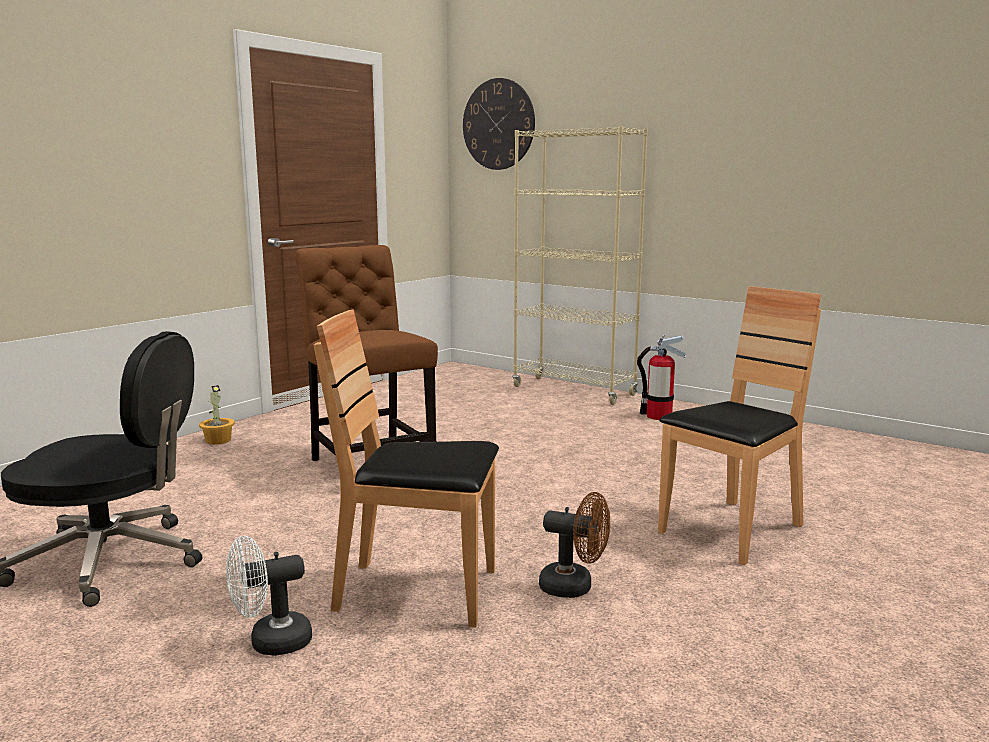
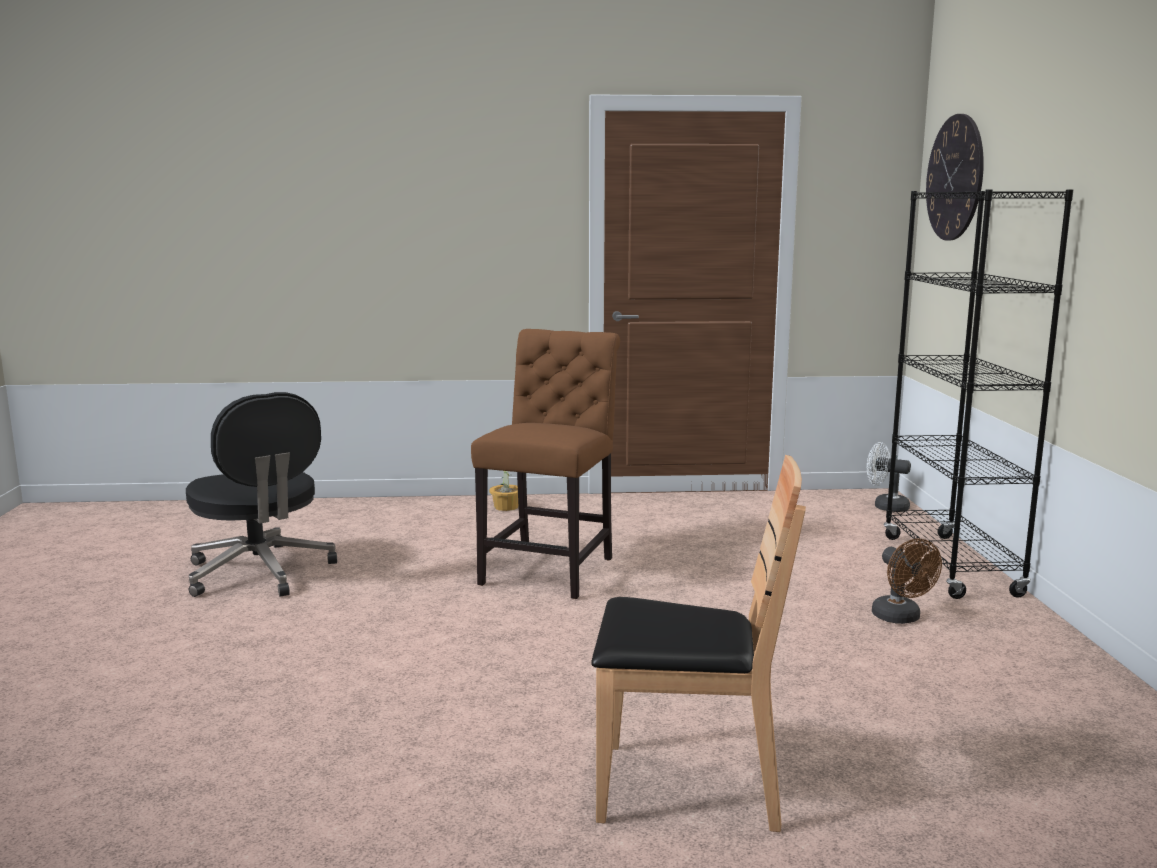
camera: 50 degrees right, 0 degrees up
(270, 643) = (196, 667): white fan -> white fan (885, 506)
(418, 592) = (330, 684): brown chair -> none
(574, 391) = (950, 566): beige bookcase -> black bookcase
(574, 587) = (420, 745): brown fan -> brown fan (901, 618)
(658, 416) = (977, 634): fire extinguisher -> none

